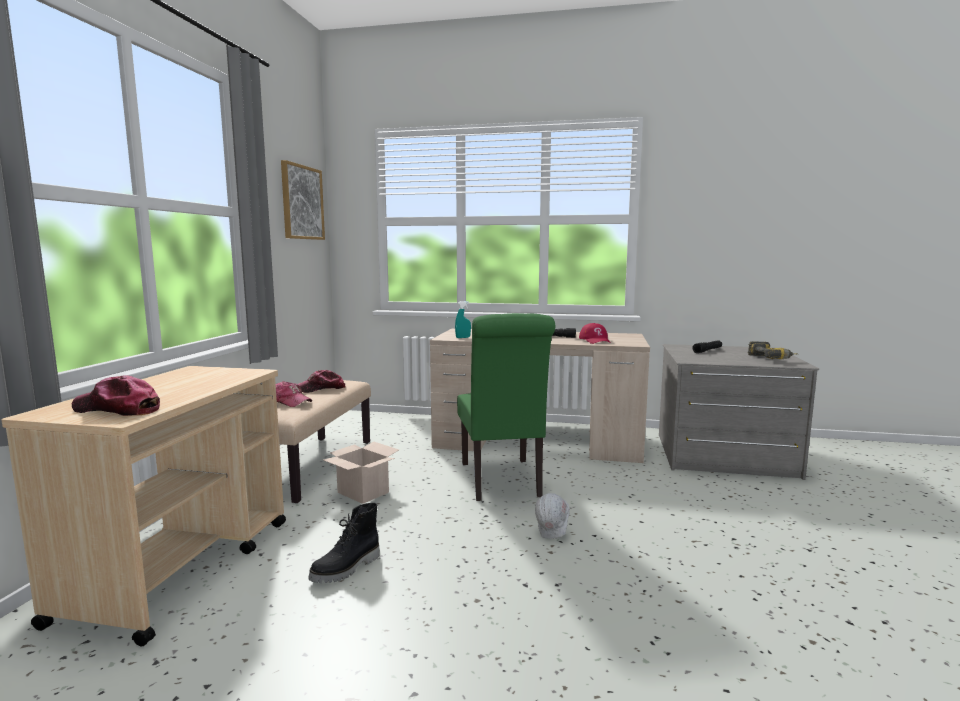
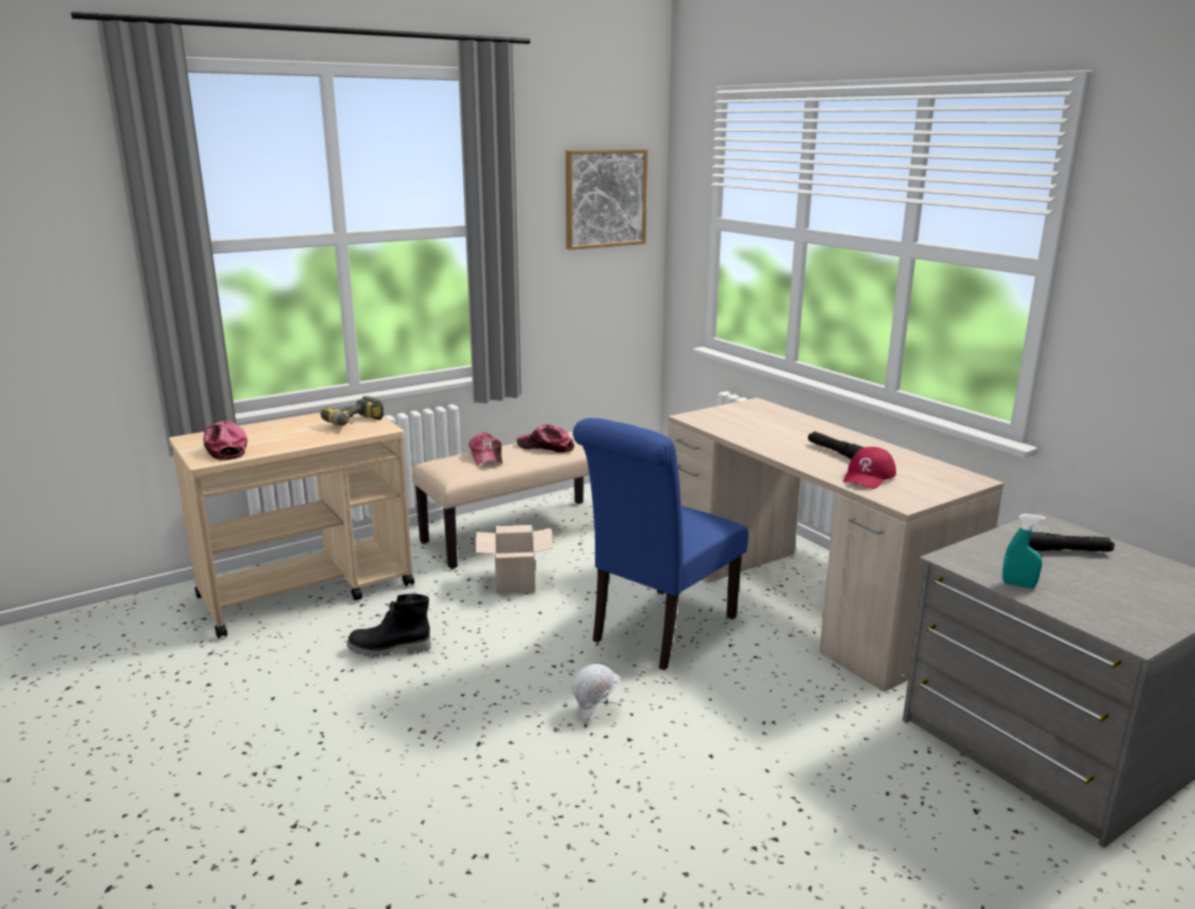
camera: 45 degrees right, 10 degrees up
(463, 337) = (715, 422): turquoise spray bottle -> turquoise spray bottle (1018, 585)
(502, 482) = (658, 632): green chair -> blue chair
(772, 359) = (1130, 608): power drill -> power drill (356, 424)

